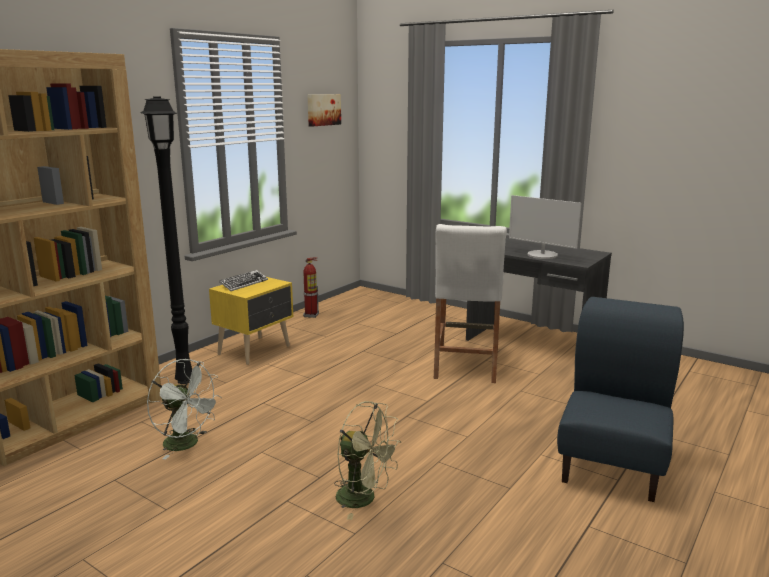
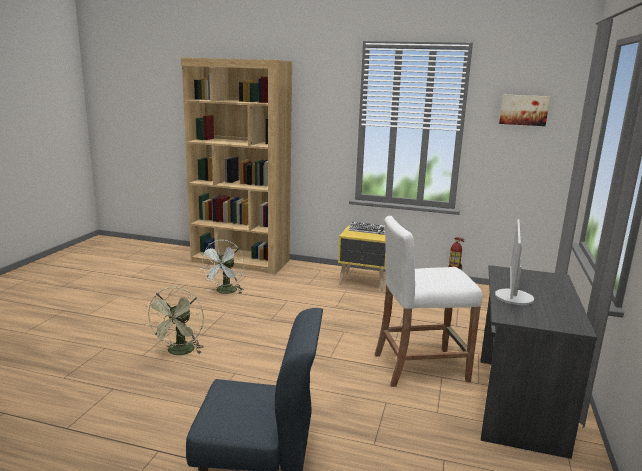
camera: 70 degrees right, 0 degrees up
(186, 380) = (302, 274): black floor lamp -> none

